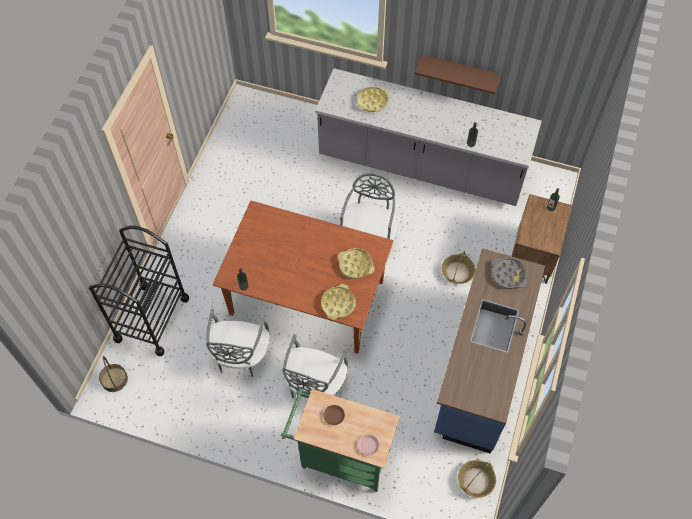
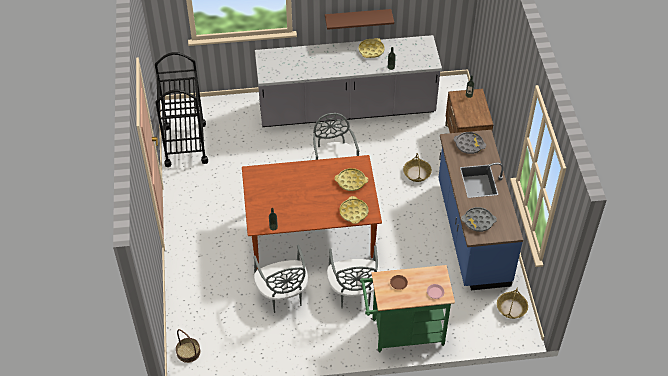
camera: 25 degrees left, 10 degrees down
(152, 319) = (193, 296): black cart -> black cart (185, 144)
(372, 101) = (299, 63): yellow tray -> yellow tray (371, 50)
(466, 377) = (478, 221): none -> grey tray

